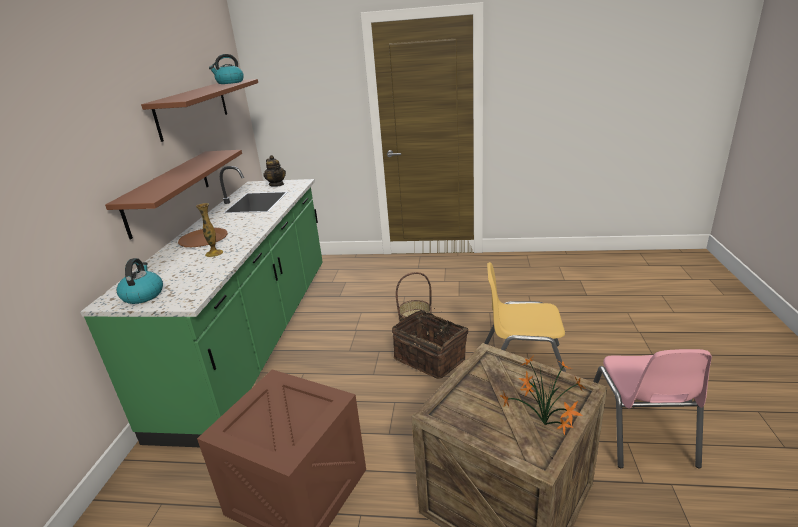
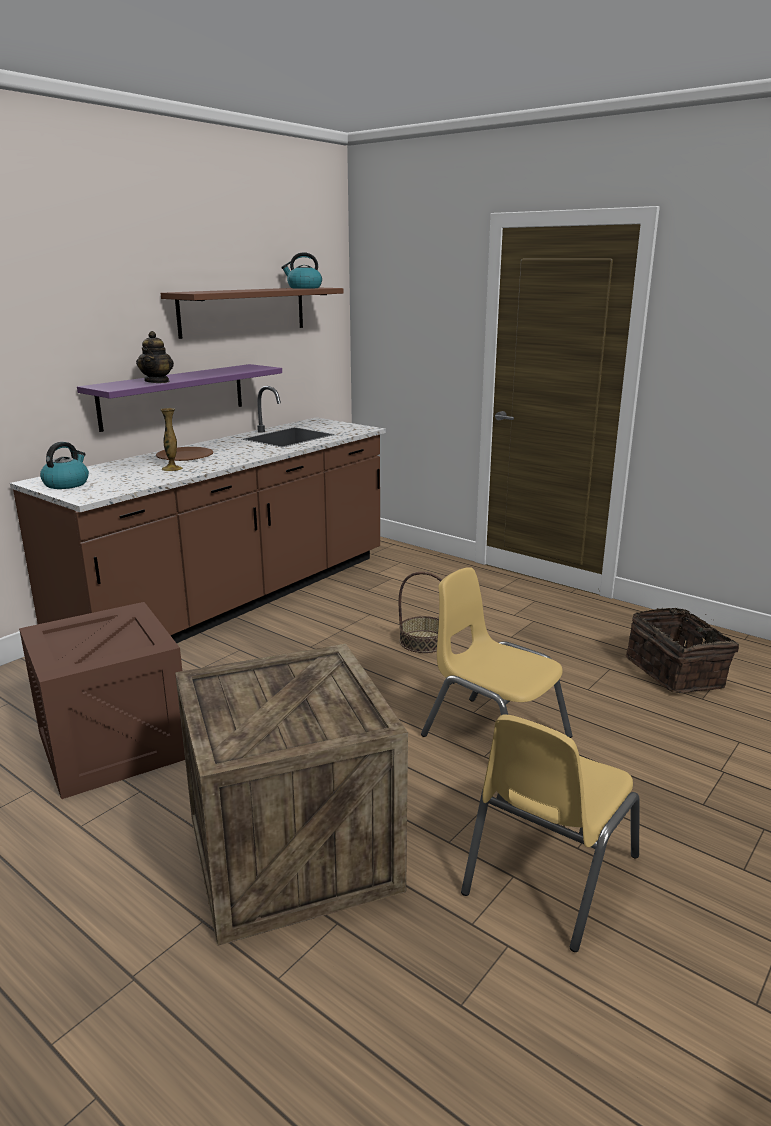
camera: 30 degrees right, 5 degrees down
(168, 191) = (173, 396): brown shelf -> purple shelf
(256, 338) = (235, 601): green counter -> brown counter
(276, 184) = (337, 426): teapot -> teapot (157, 381)
(431, 358) = (388, 687): basket -> basket (676, 672)
(545, 427) = (279, 734): potted plant -> none
(640, 431) = (548, 874): pink chair -> yellow chair

